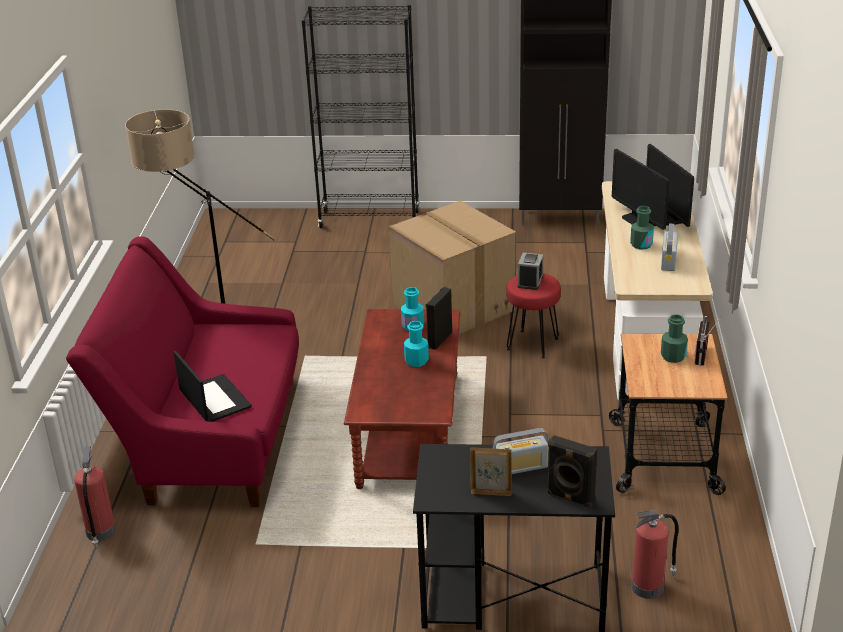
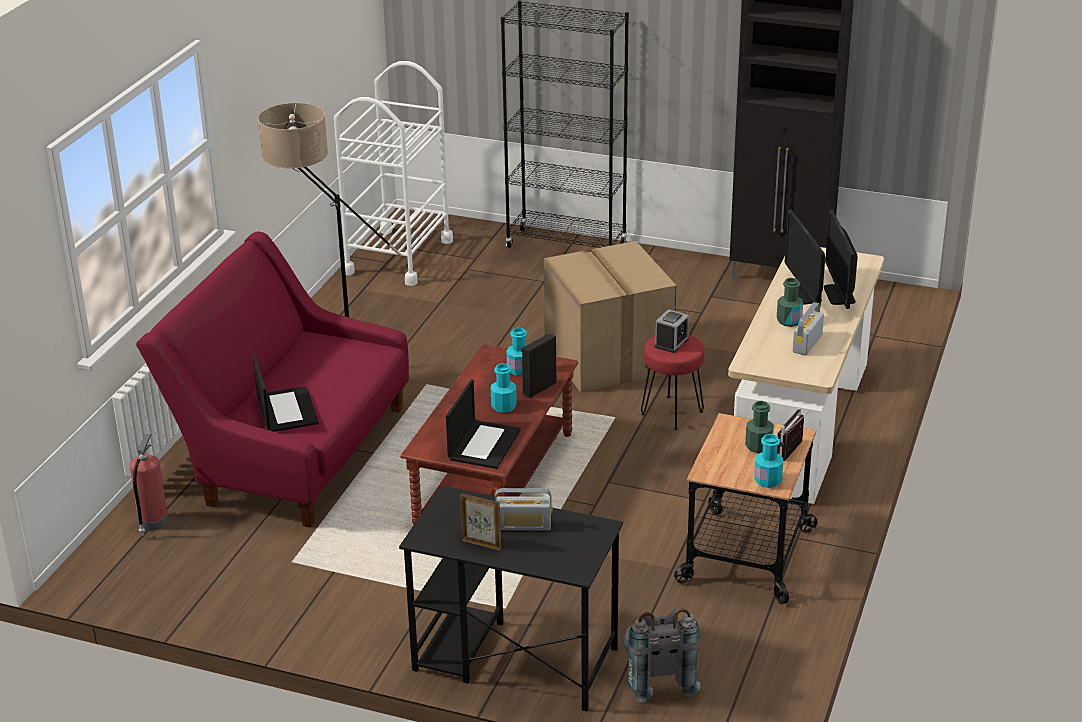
camera: 15 degrees right, 0 degrees up
(226, 250) = (398, 256): none -> white cart
(417, 398) = (484, 444): none -> laptop
(570, 498) = (554, 563): black speaker -> none
(649, 586) = (657, 678): fire extinguisher -> grey backpack
(700, 385) = (767, 480): none -> turquoise bottle

